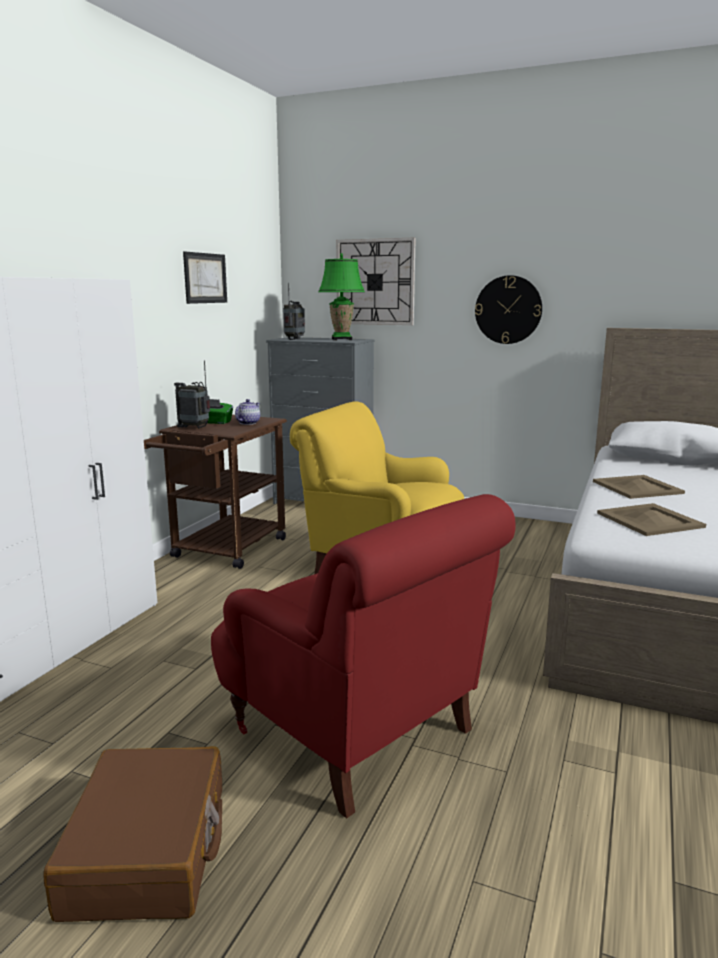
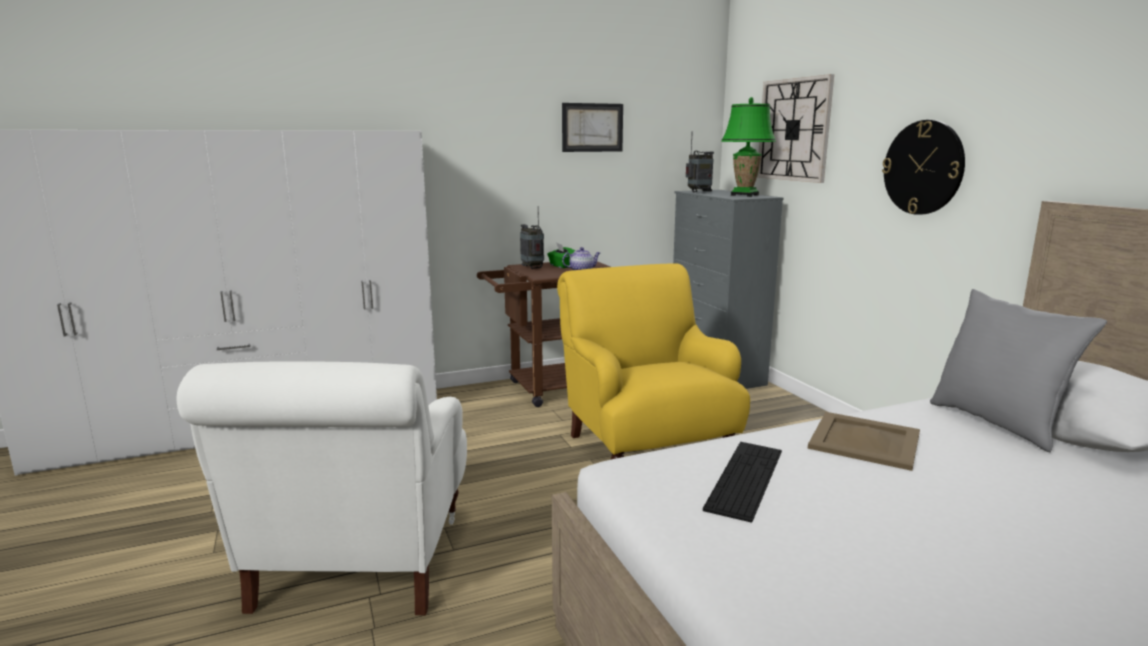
camera: 45 degrees right, 0 degrees up
(148, 851) = (153, 558): brown suitcase -> none
(356, 733) = (359, 564): red armchair -> white armchair
(650, 520) = (745, 479): beige tray -> keyboard
(652, 464) = (997, 423): none -> grey pillow

